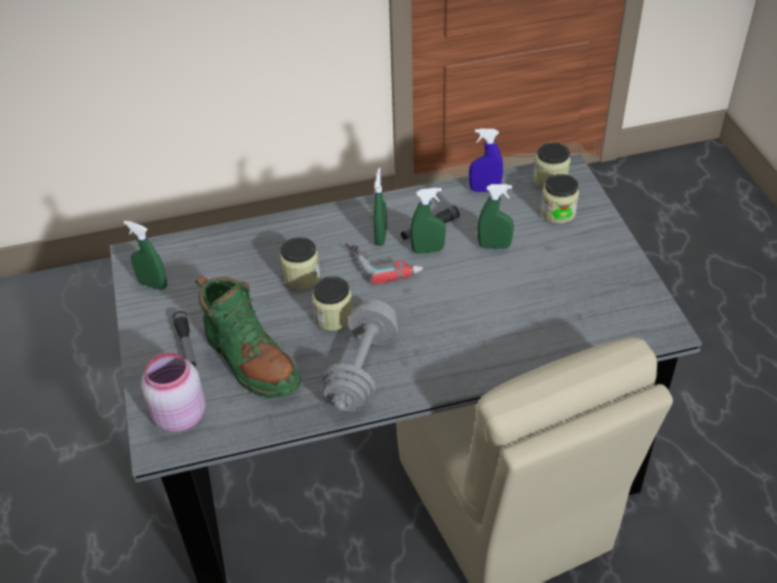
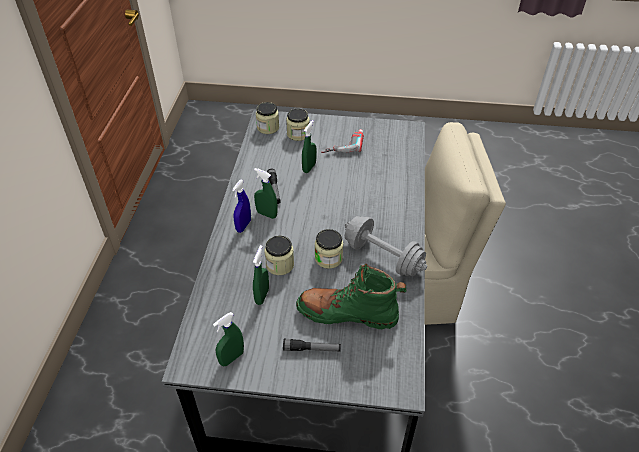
camera: 70 degrees left, 0 degrees up
(178, 415) = (380, 369): pink jar -> none
(251, 361) = (347, 313): green boot -> green boot turned 150 degrees counterclockwise
(384, 262) = (292, 219): power drill -> power drill (343, 144)
(427, 250) = (294, 196): green spray bottle -> green spray bottle (262, 296)
(484, 189) = (256, 155): blue spray bottle -> blue spray bottle (243, 226)

